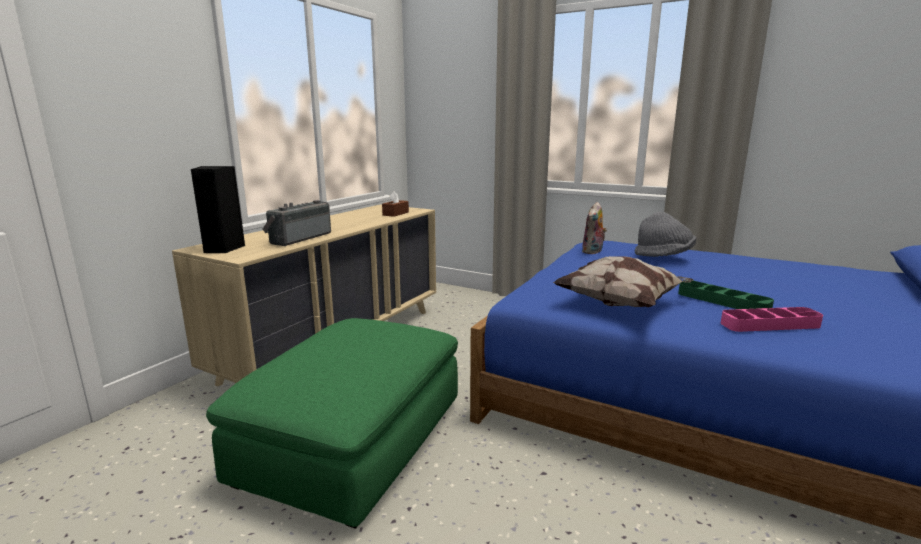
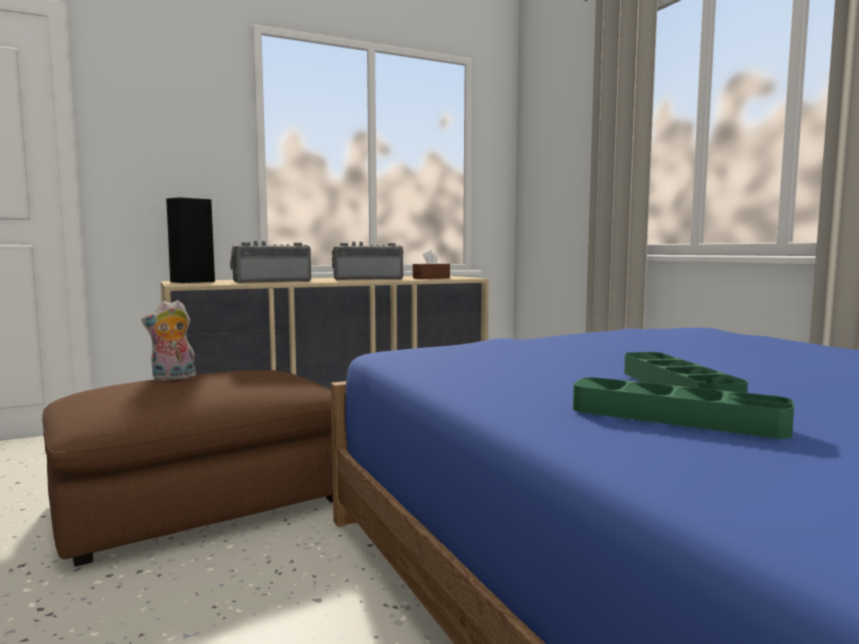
camera: 35 degrees right, 10 degrees down
(354, 440) = (203, 499): green ottoman -> brown ottoman
(357, 222) = (368, 279): none -> radio
(593, 252) = (633, 331): plush toy -> plush toy (172, 378)
(622, 303) = (499, 368): pillow -> none
(663, 256) = (726, 338): grey hat -> none
(770, 324) = (675, 417): pink tray -> green tray

